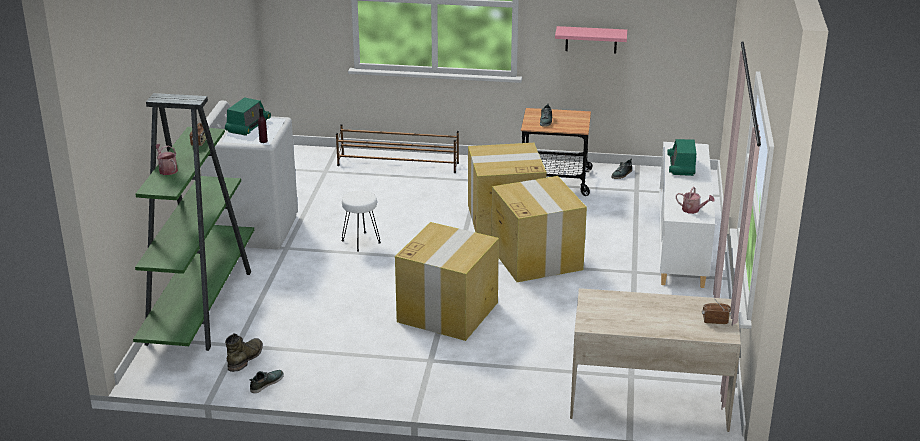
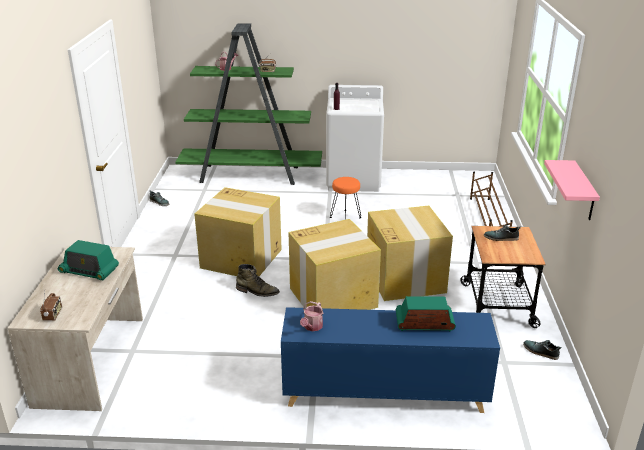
camera: 85 degrees right, 0 degrees up
(246, 358) = (189, 194): green boot -> green boot (257, 291)
(248, 126) = (360, 103): radio -> radio (89, 271)
(361, 241) = (345, 217): white stool -> orange stool
(681, 244) = (384, 393): white cabinet -> blue cabinet

